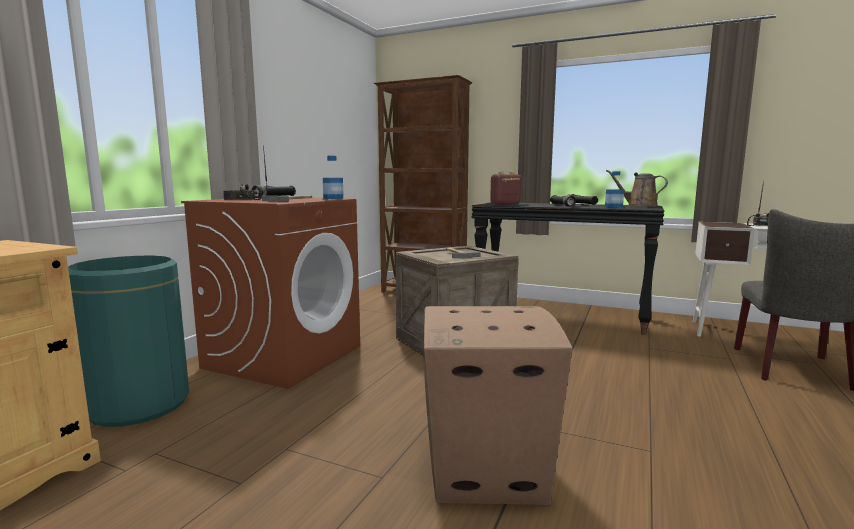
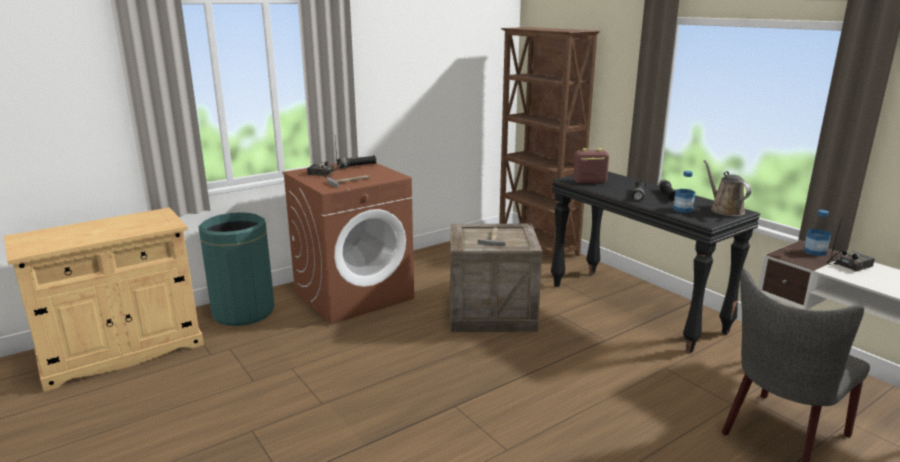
camera: 30 degrees right, 10 degrees up
(333, 198) = (390, 177): bottle -> bottle (814, 252)
(483, 469) = (381, 420): cardboard box -> none

